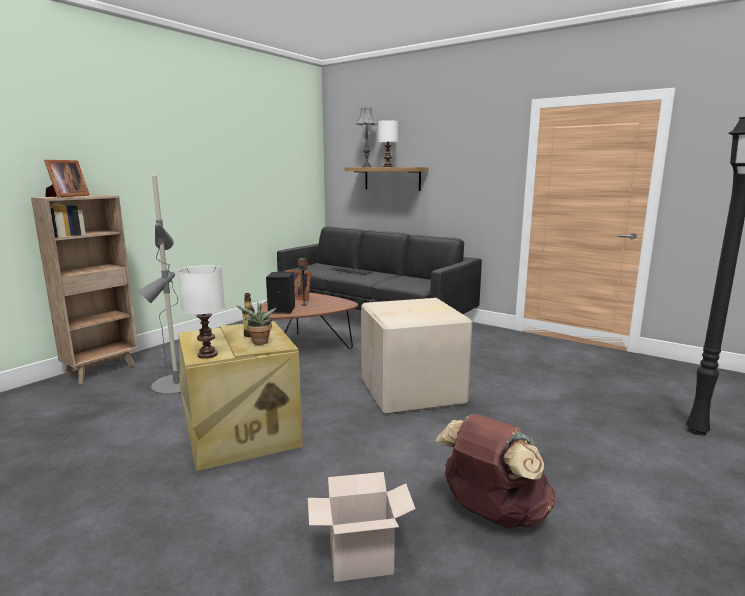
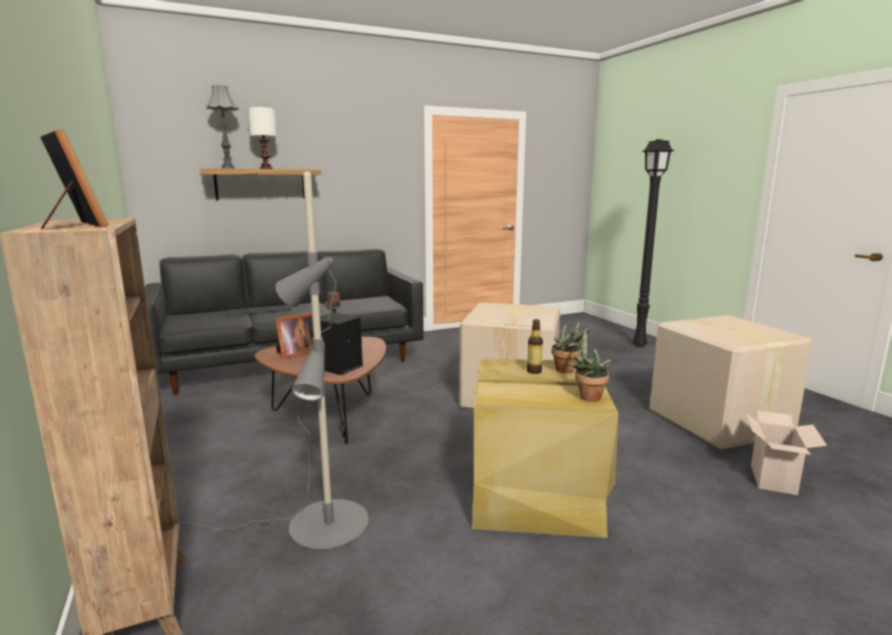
camera: 60 degrees left, 0 degrees up
(206, 355) = (588, 396): white table lamp -> potted plant
(492, 514) = (718, 422): brown backpack -> cardboard box

